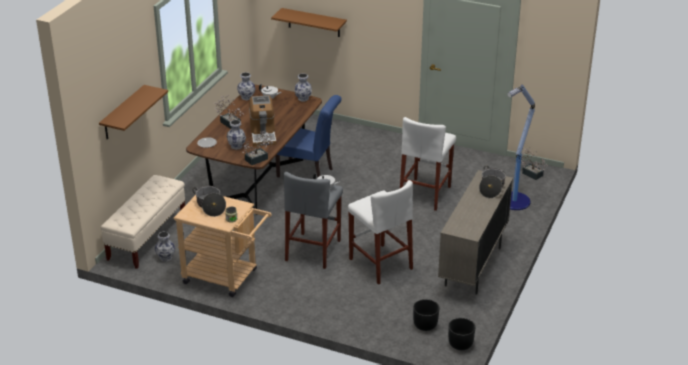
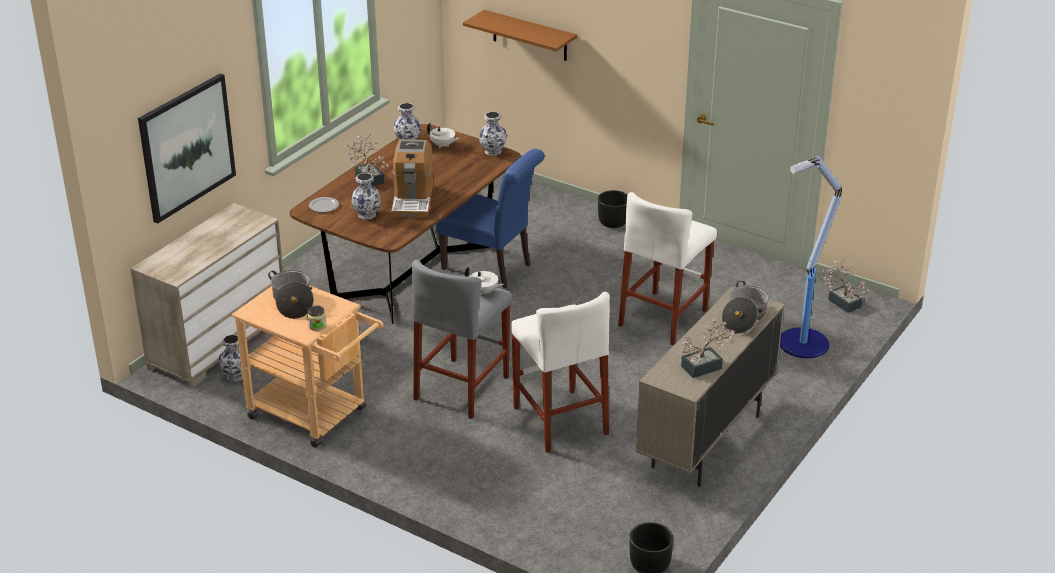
camera: 10 degrees right, 0 degrees up
(123, 113) = (187, 147): brown shelf -> picture
(147, 238) = (218, 342): beige bench -> beige dresser
(259, 158) = (393, 236): potted plant -> potted plant (705, 366)
(425, 325) = (602, 527): black planter -> black planter (613, 222)

